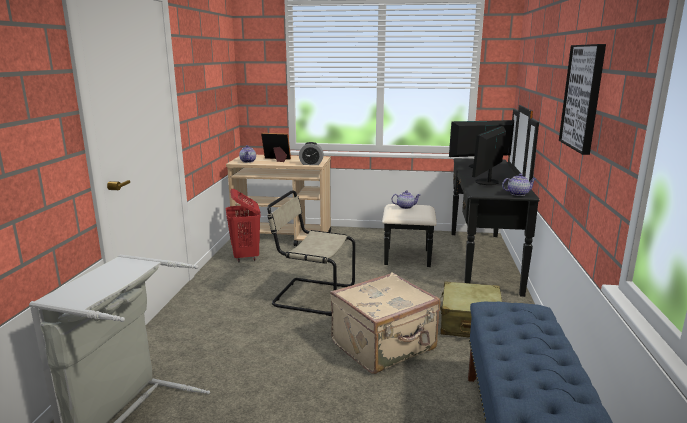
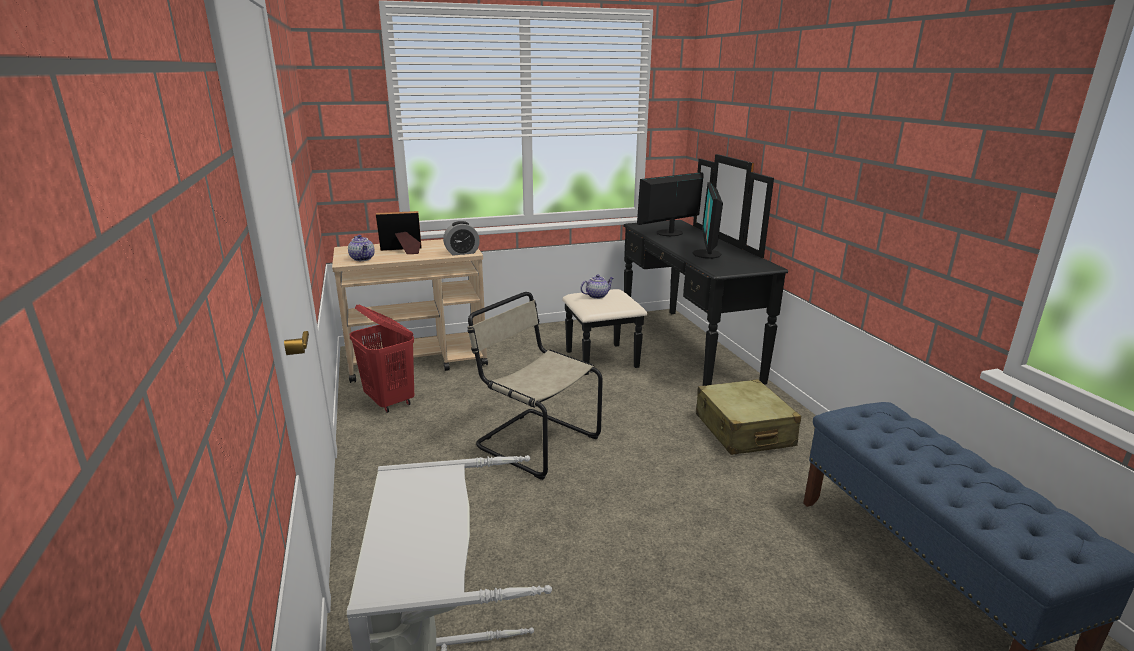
camera: 25 degrees left, 5 degrees up
(310, 296) = (534, 441): beige chair -> beige chair turned 45 degrees clockwise
(385, 346) = (684, 488): beige suitcase -> none
(518, 194) = (760, 266): teapot -> none
(583, 97) = (883, 151): picture -> none

